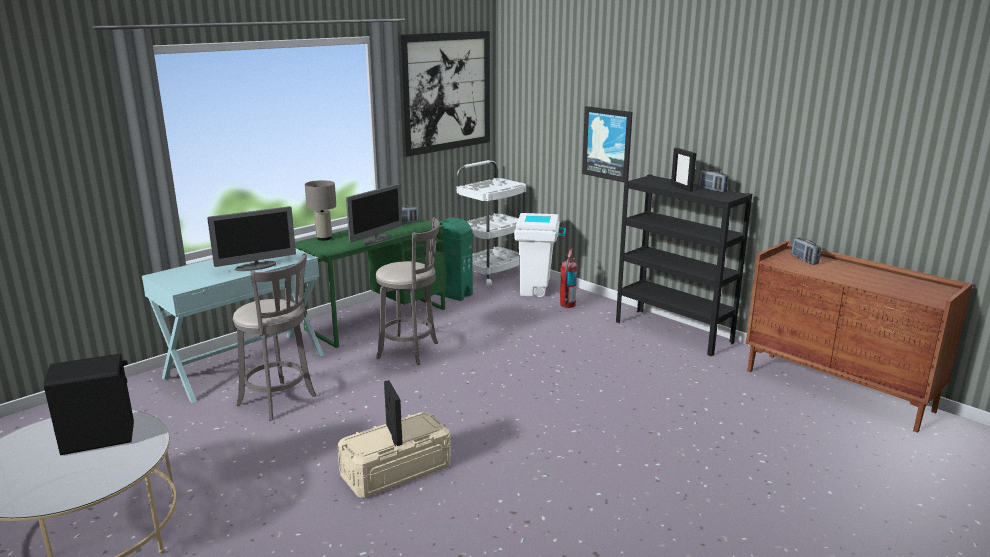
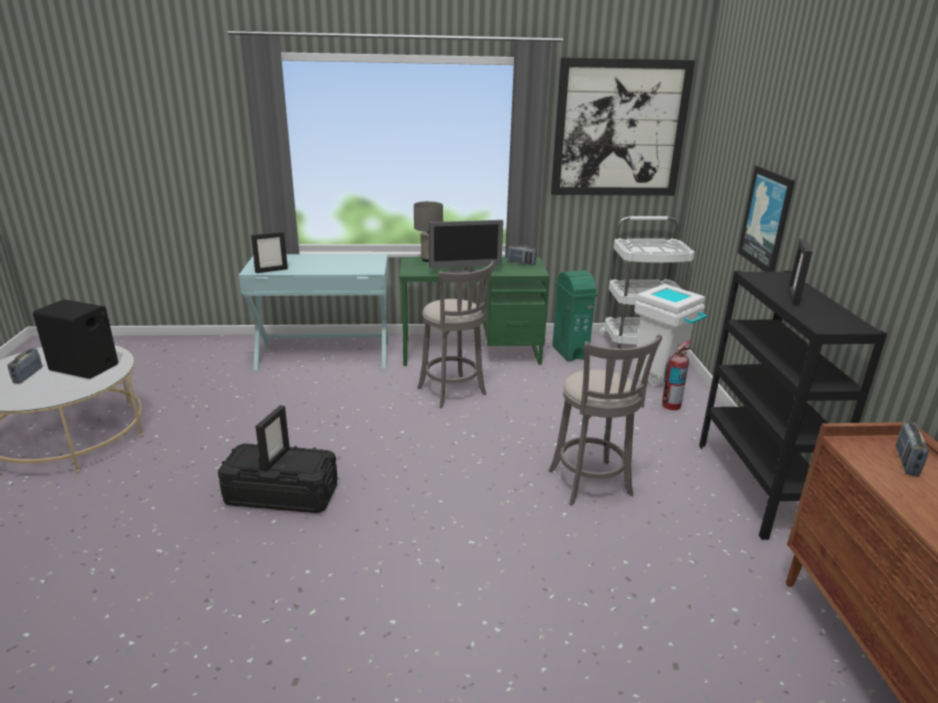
camera: 40 degrees right, 5 degrees up
(199, 282) = (271, 270): none -> picture frame
(256, 266) = (329, 269): monitor -> none
(279, 401) = (301, 394): grey stool -> grey stool (591, 485)
(396, 471) = (281, 495): beige storage box -> black storage box
(712, 189) = (834, 311): radio -> radio (28, 375)

